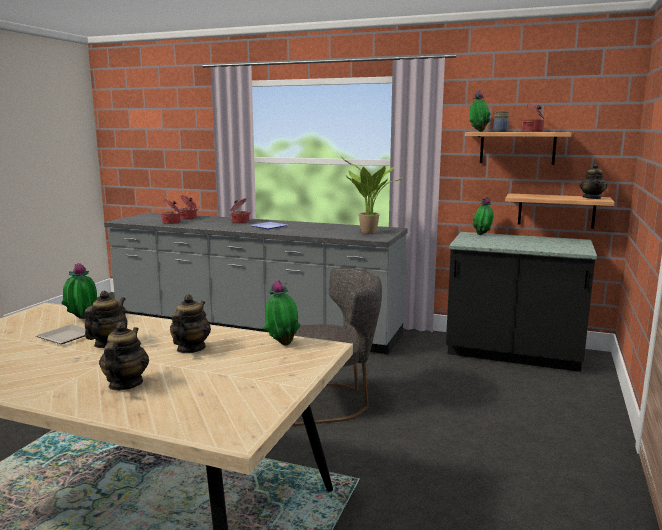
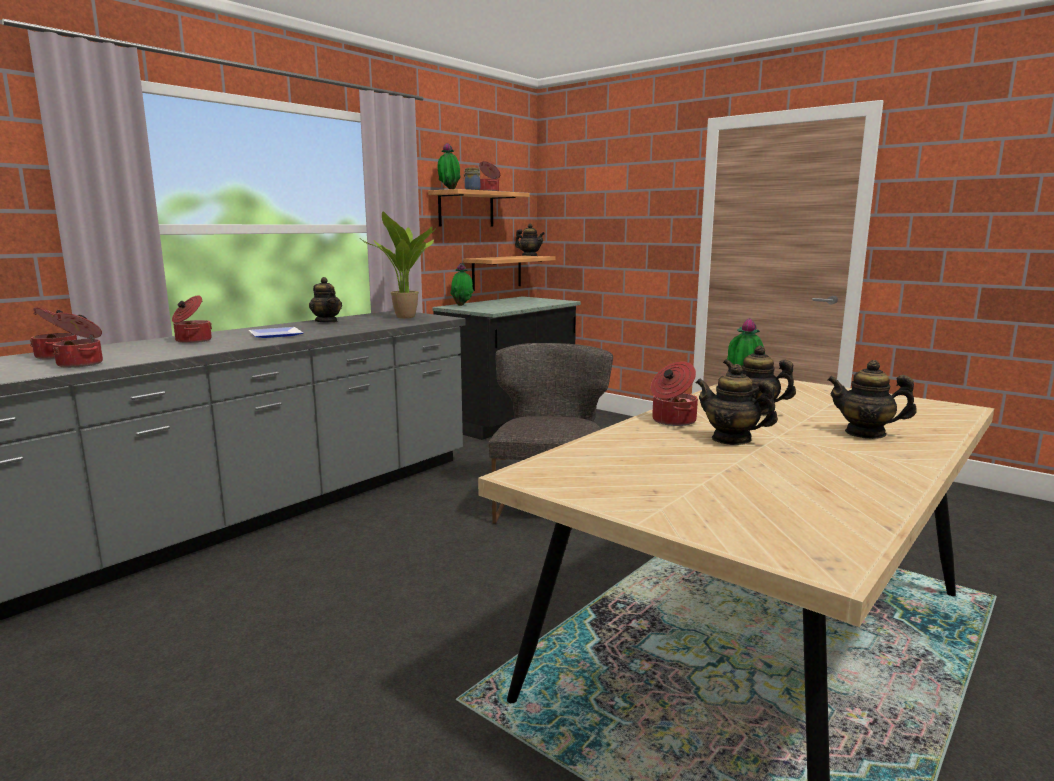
camera: 70 degrees left, 0 degrees up
(66, 337) = (699, 458): plate -> none
(82, 320) = (614, 452): potted plant -> none
(156, 328) = (672, 421): none -> cooking pot
(329, 226) = (327, 321): none -> teapot

